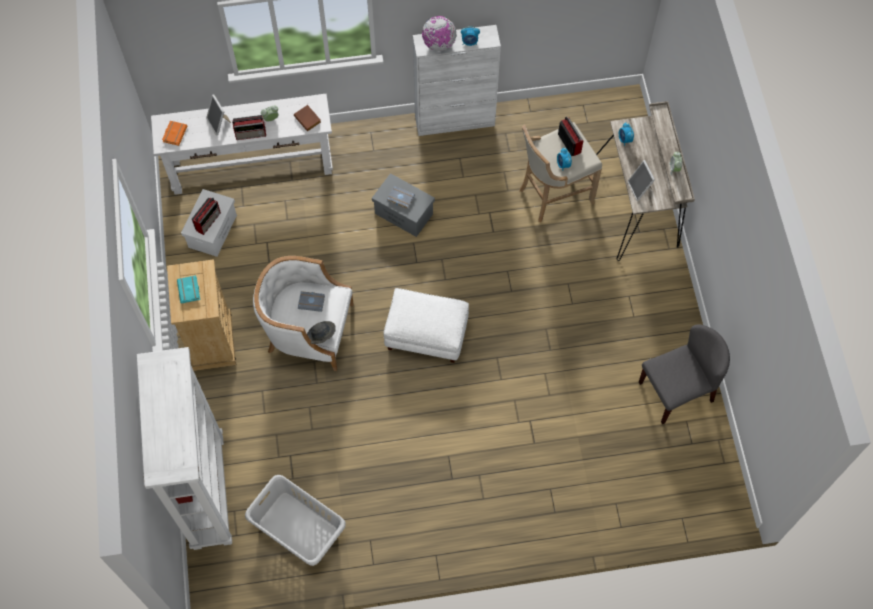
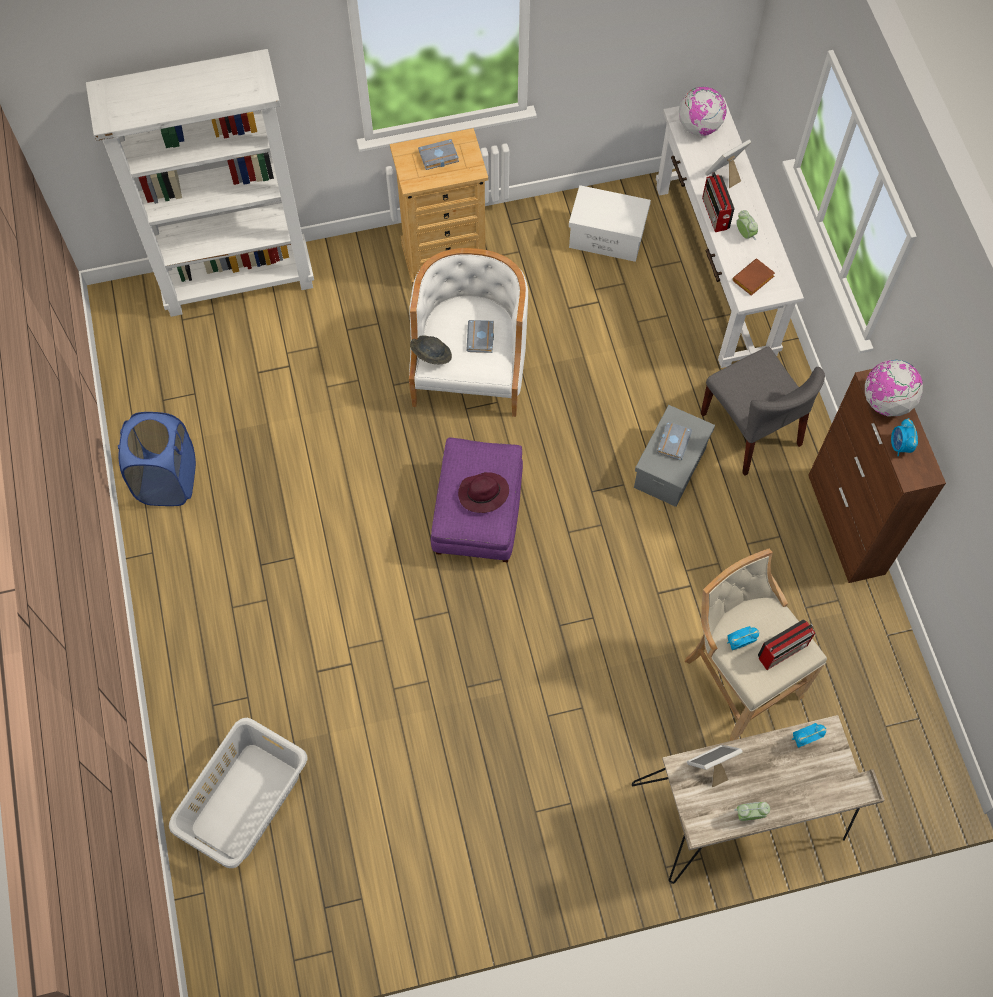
camera: 85 degrees right, 0 degrees up
(174, 133) = (699, 126): orange book -> globe
(190, 290) = (438, 157): turquoise book -> grey book
(208, 221) = (601, 213): radio -> none
(298, 528) = (190, 386): grey laundry basket -> grey laundry basket (245, 802)
(377, 544) = (168, 480): none -> blue laundry basket
(426, 334) = (477, 513): white ottoman -> purple ottoman
(433, 312) = (482, 494): none -> purple hat
(455, 121) = (846, 525): white cabinet -> brown cabinet
(676, 391) = (411, 881): grey chair -> grey chair (751, 429)

